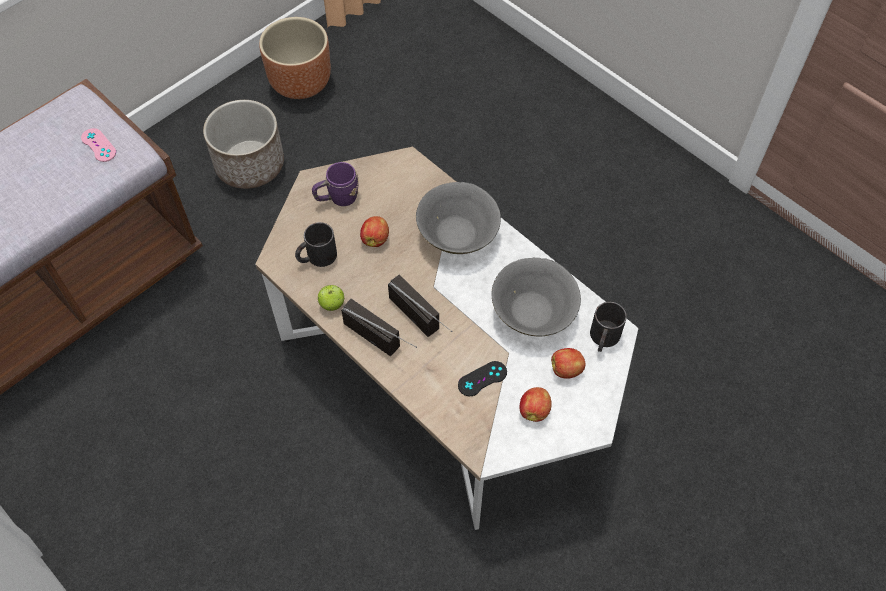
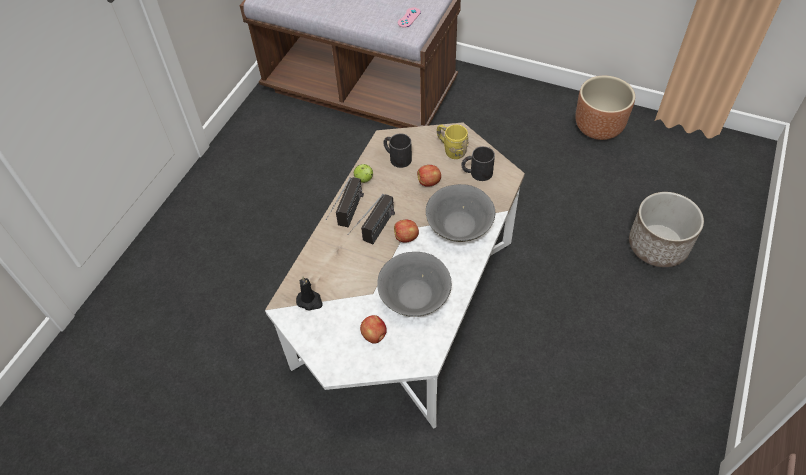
camera: 70 degrees right, 5 degrees down
(250, 164) = (510, 131): planter -> planter (658, 245)
(337, 198) = (451, 149): purple mug -> yellow mug
(482, 379) = (343, 284): black game controller -> none
(490, 422) = (310, 301): none -> black candle
(534, 410) = (330, 325): apple -> apple (406, 237)
(603, 339) = (413, 352): black mug -> black mug (476, 173)

